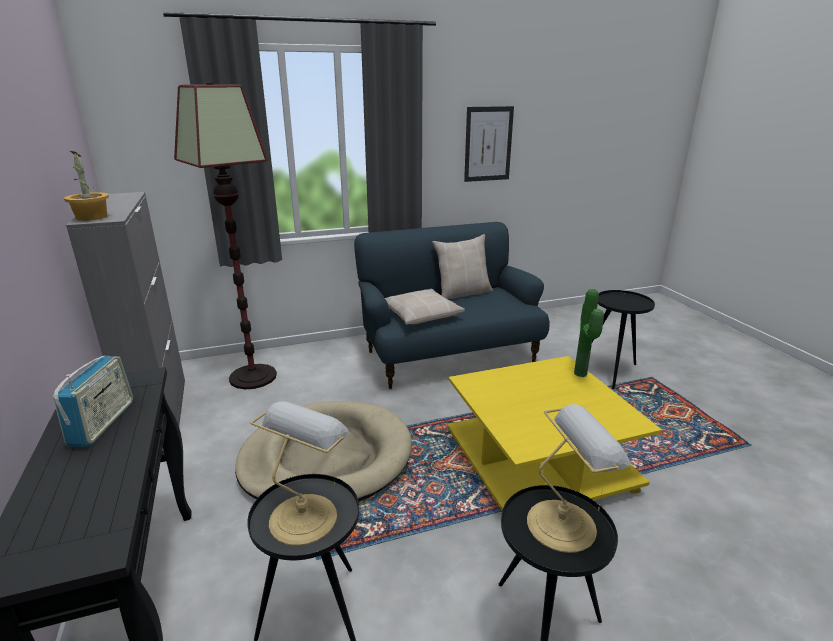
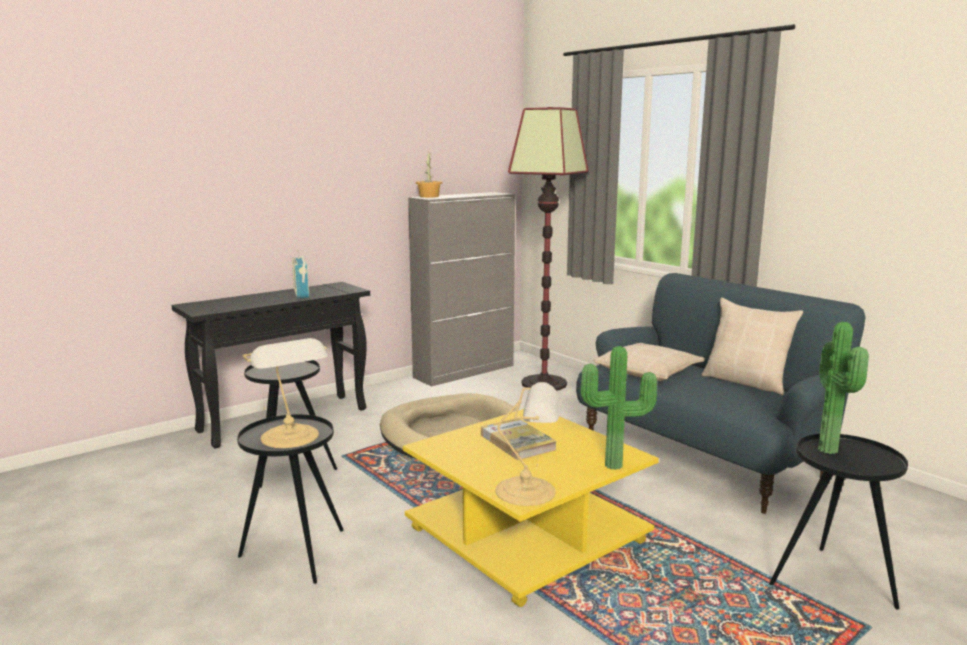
camera: 70 degrees right, 10 degrees down
(103, 423) = (301, 293): radio -> radio turned 90 degrees clockwise
(305, 516) = (280, 371): table lamp -> table lamp (529, 491)
(488, 144) = (881, 187): picture -> none
(527, 401) = (517, 442): none -> book
(614, 303) = (831, 450): none -> potted plant

